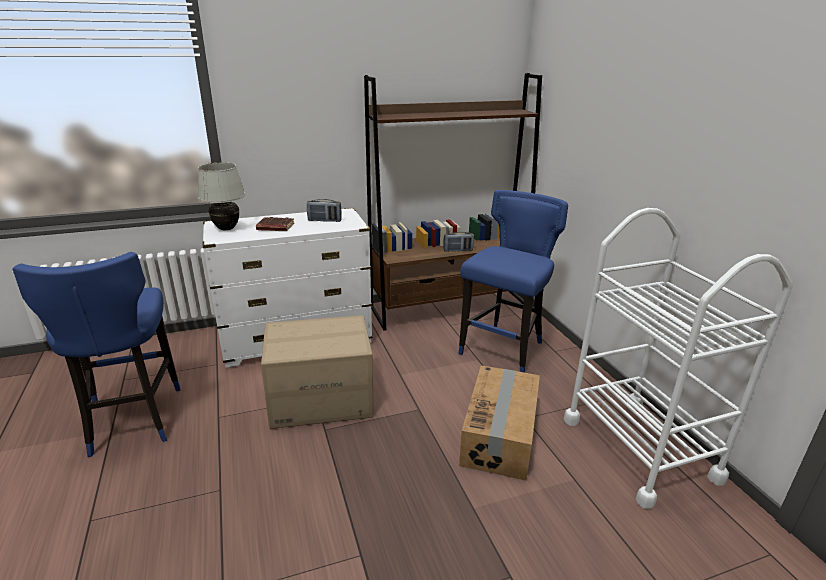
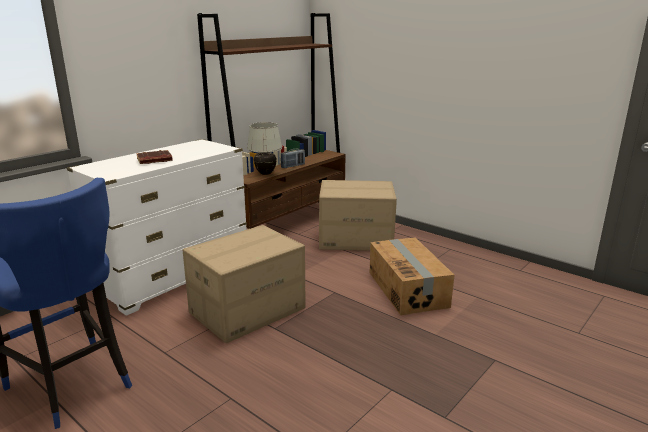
camera: 30 degrees left, 5 degrees down
(227, 229) = (106, 168): white table lamp -> white table lamp (265, 174)
(324, 220) = (193, 149): radio -> none
(504, 349) = (356, 239): blue stool -> cardboard box
(639, 448) = (495, 269): white cart -> none

